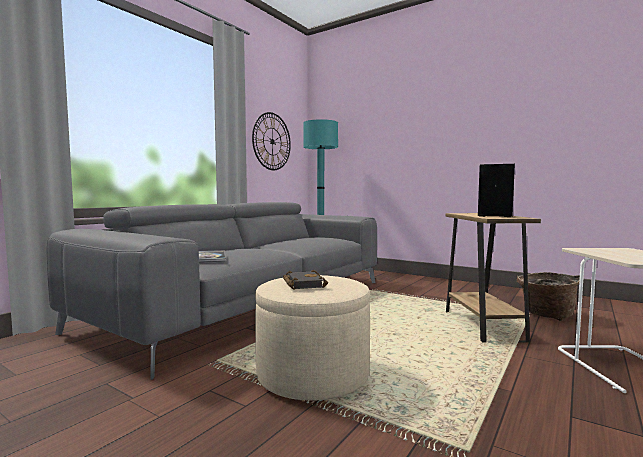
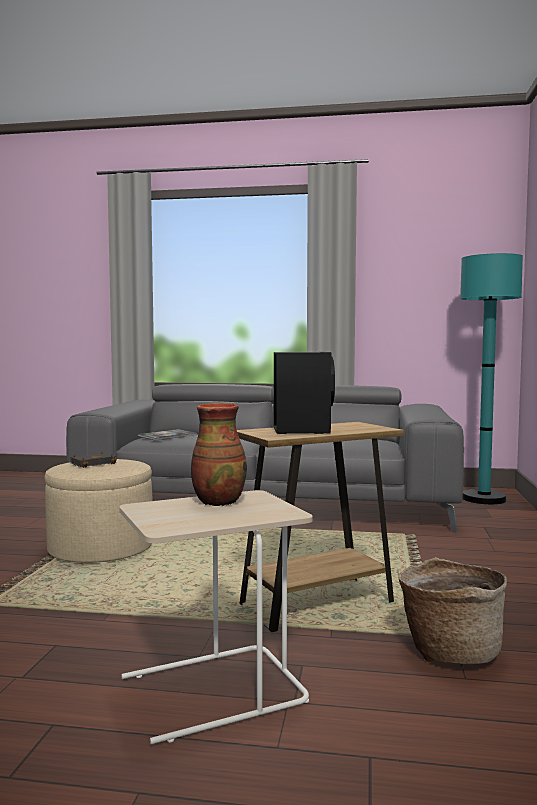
camera: 65 degrees right, 0 degrees up
(272, 141) = (427, 295): wall clock -> none
(606, 253) = (218, 502): none -> vase

